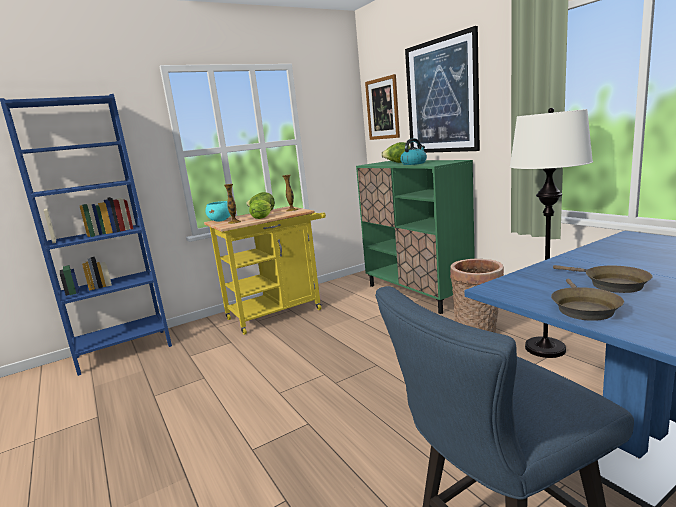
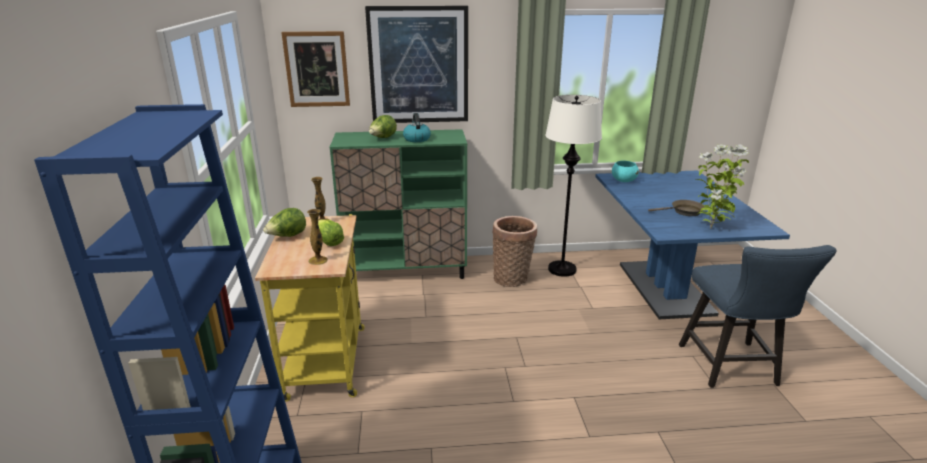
camera: 65 degrees left, 10 degrees up
(220, 220) = (278, 266): turquoise bowl -> turquoise bowl (623, 180)
(583, 308) = (711, 228): brown frying pan -> potted plant

